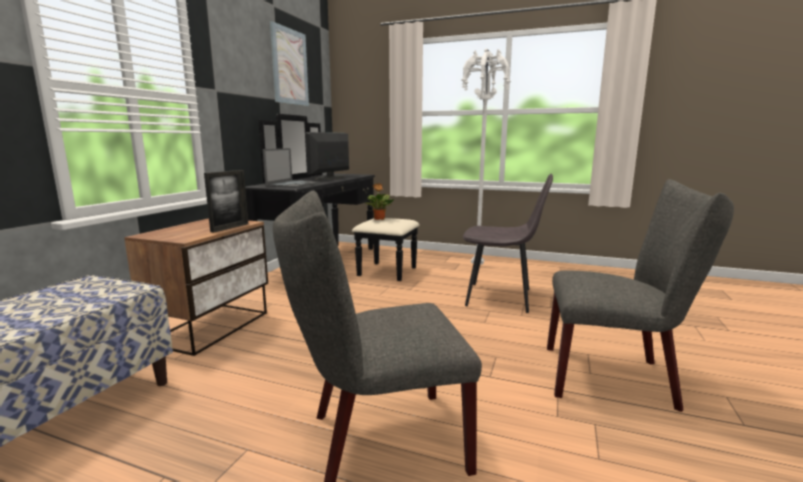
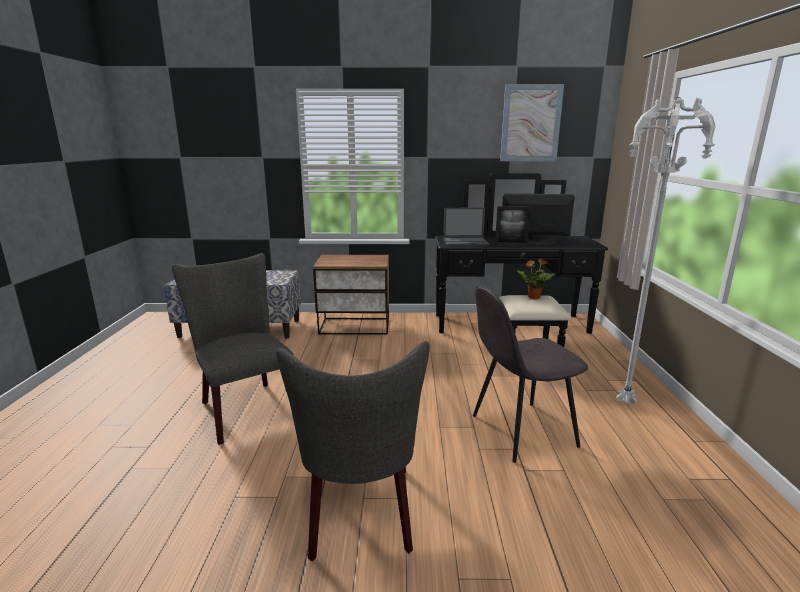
camera: 70 degrees right, 5 degrees up
(230, 228) = (359, 264): picture frame -> picture frame (510, 246)
(501, 298) = (520, 431): grey chair -> grey chair turned 75 degrees clockwise

